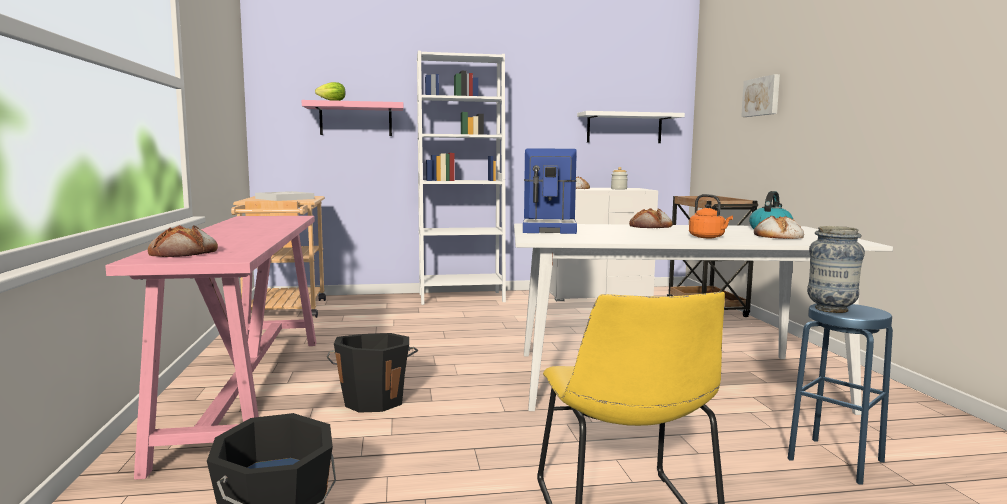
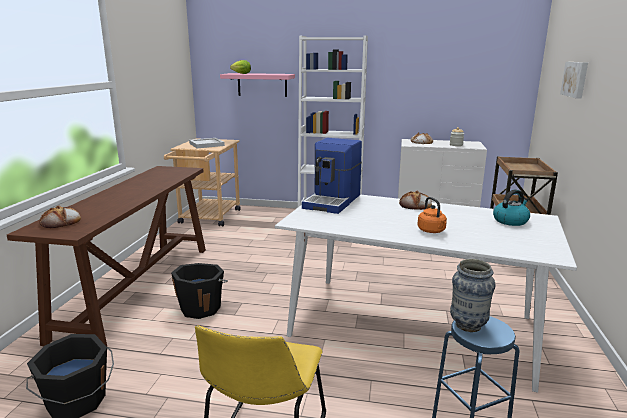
camera: 20 degrees right, 10 degrees up
(250, 392) = (139, 288): pink console table -> brown console table
(624, 128) = (472, 91): white shelf -> none
(777, 236) = (496, 235): bread -> none

